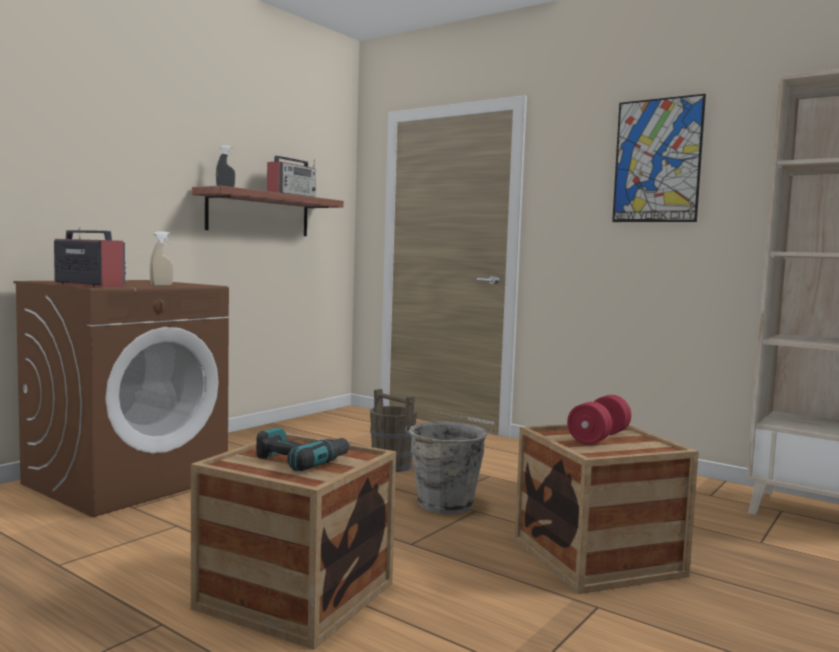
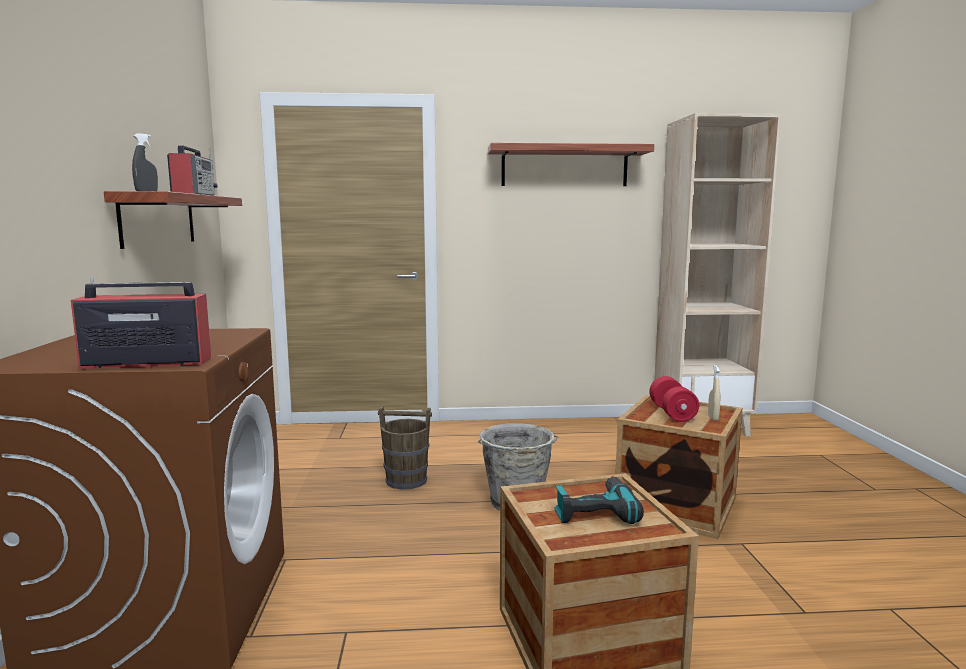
camera: 40 degrees left, 5 degrees up
(161, 286) = (222, 344): beige spray bottle -> beige spray bottle (713, 418)
(657, 160) = (564, 167): picture -> shelf

